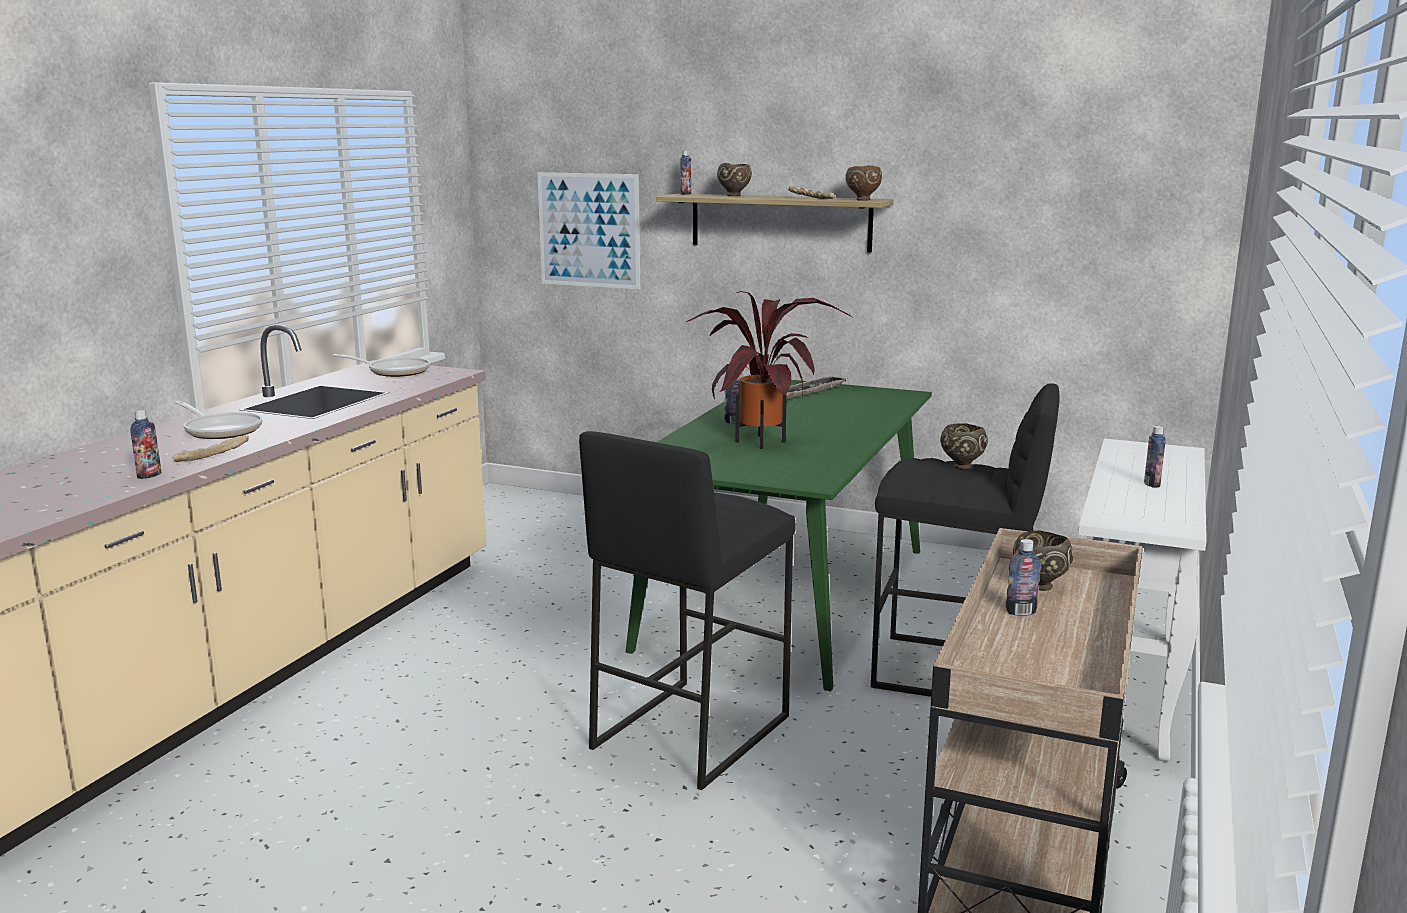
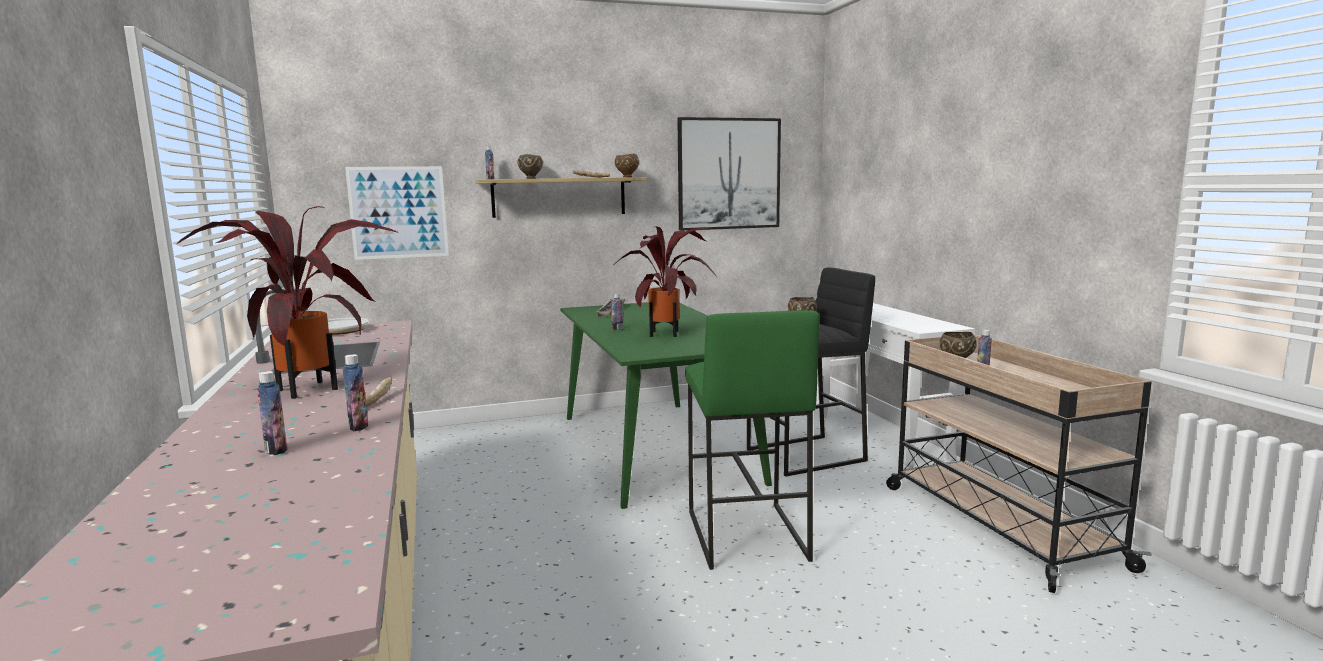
camera: 40 degrees left, 5 degrees down
(221, 430) = (308, 388): frying pan -> potted plant
(689, 731) = (744, 534): black stool -> green stool
(1051, 199) = (729, 174): none -> picture
(1152, 484) = (890, 315): bottle -> bottle (276, 450)

